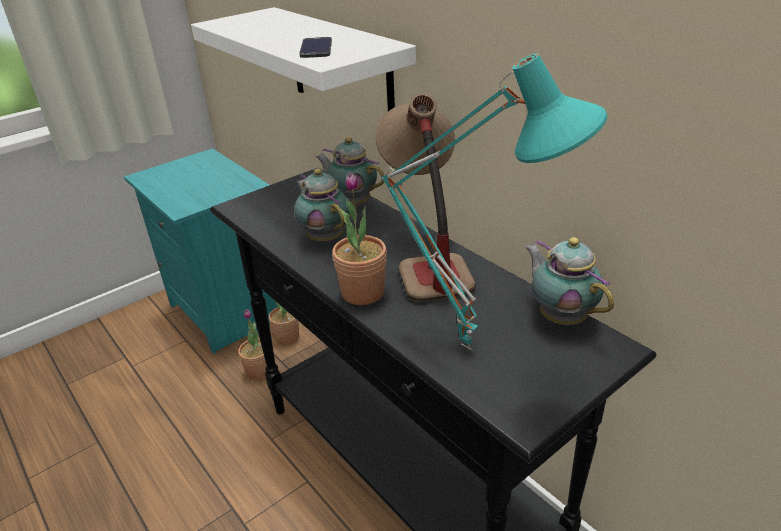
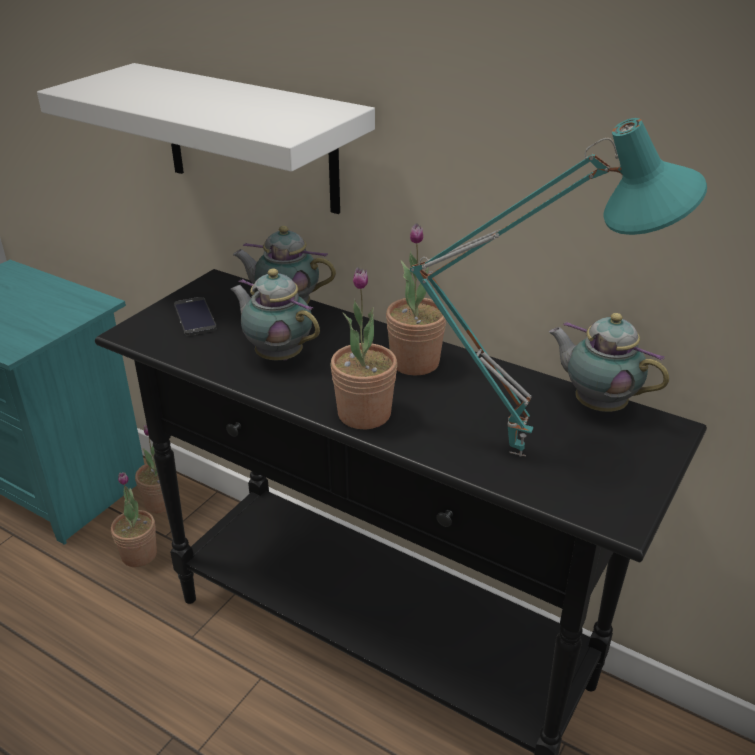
camera: 20 degrees left, 0 degrees up
(316, 48) = (254, 117): phone -> phone (195, 317)
(425, 258) = (414, 362): table lamp -> potted plant

